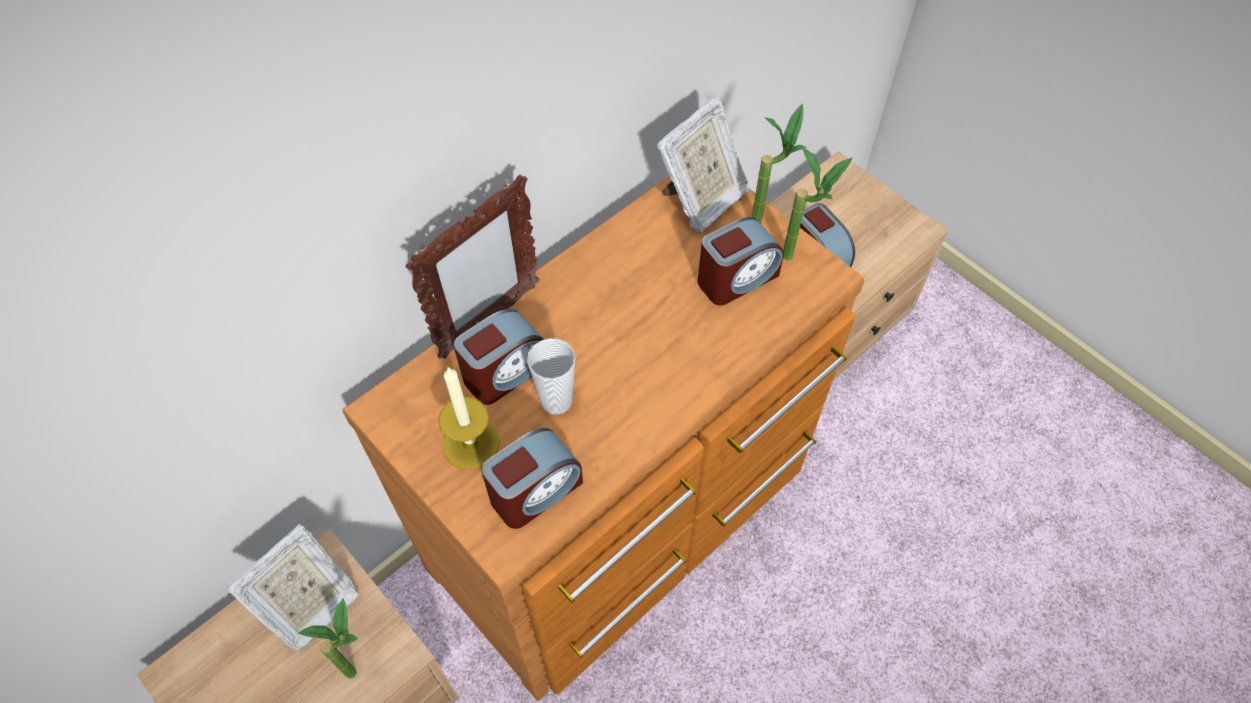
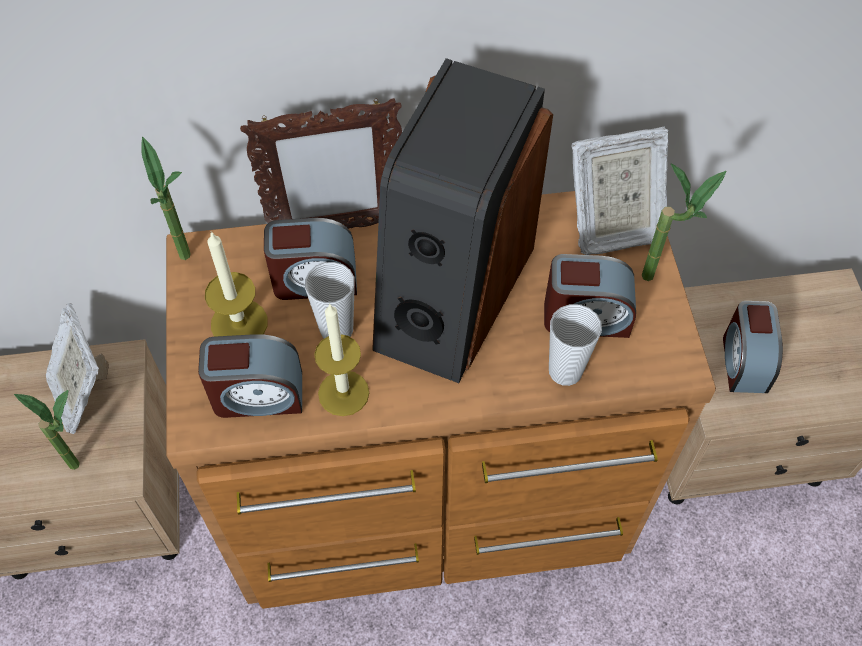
camera: 35 degrees right, 0 degrees up
(310, 606) = (85, 392): picture frame -> picture frame turned 75 degrees clockwise
(603, 446) = (343, 393): none -> candle
(624, 319) = (452, 294): none -> speaker
(754, 327) = (565, 371): none -> cup
(799, 258) = (663, 332): potted plant -> potted plant (191, 263)

